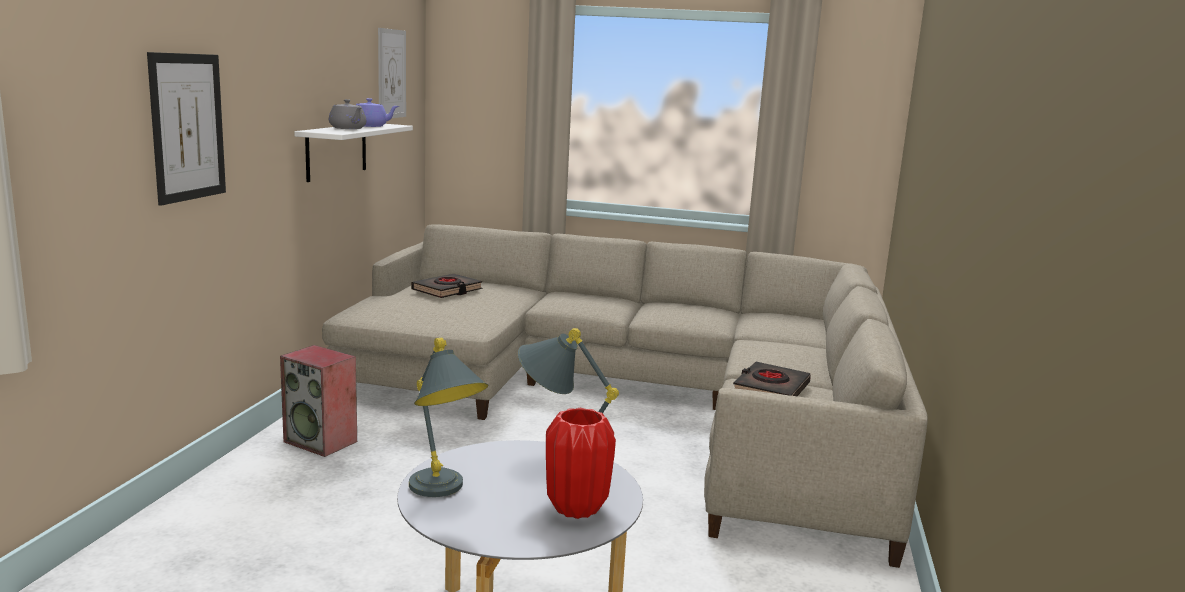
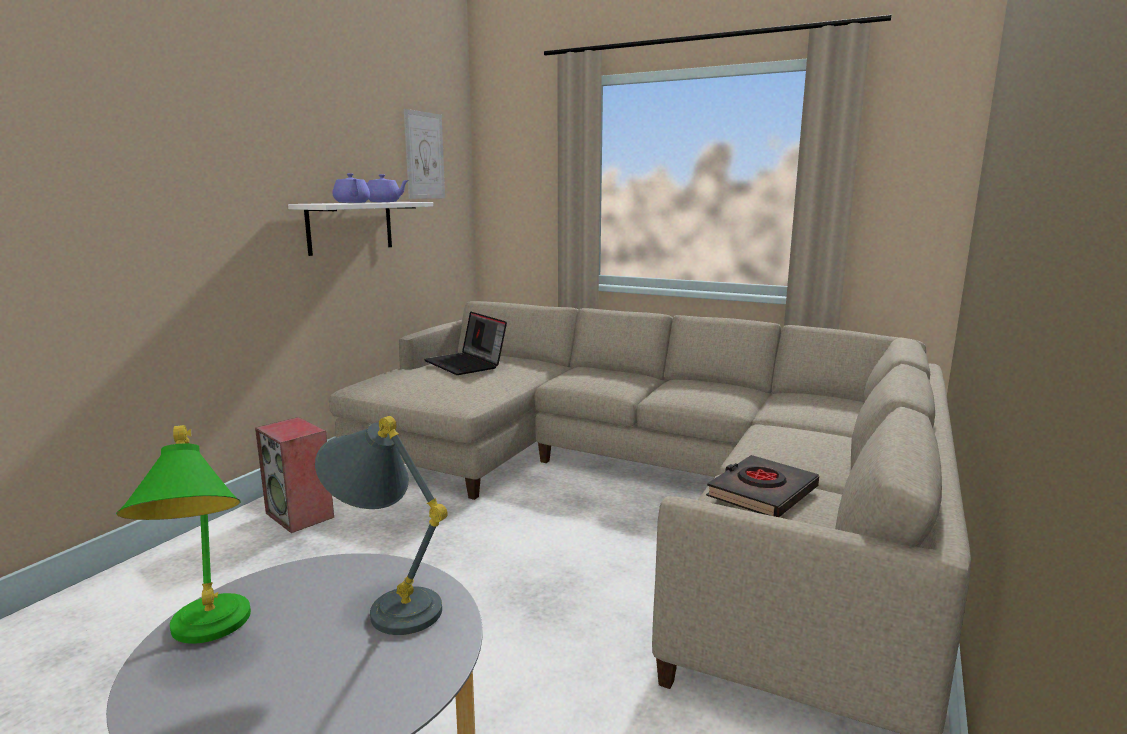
camera: 15 degrees right, 0 degrees up
(187, 127) = (123, 191): picture -> none
(348, 128) = (352, 202): grey teapot -> purple teapot
(443, 493) = (205, 637): grey table lamp -> green table lamp
(447, 290) = (466, 364): black book -> laptop
(577, 508) = (358, 685): red vase -> none

